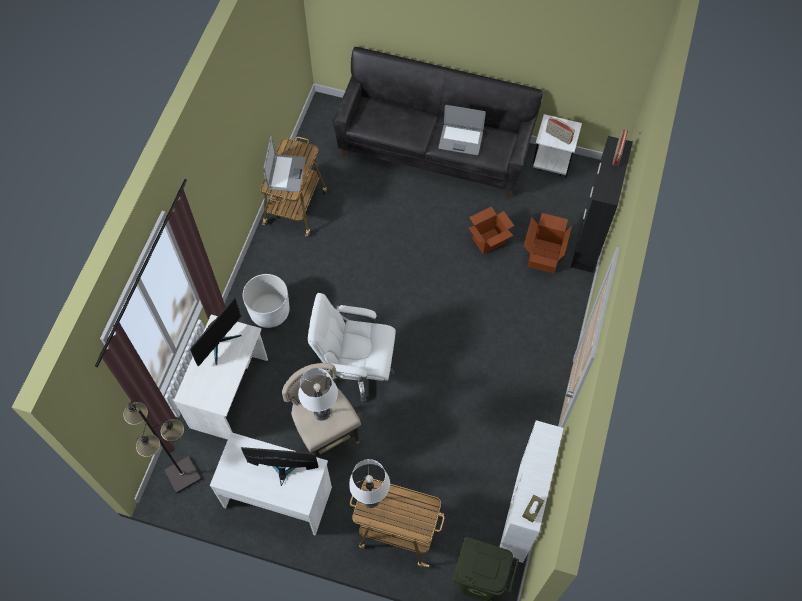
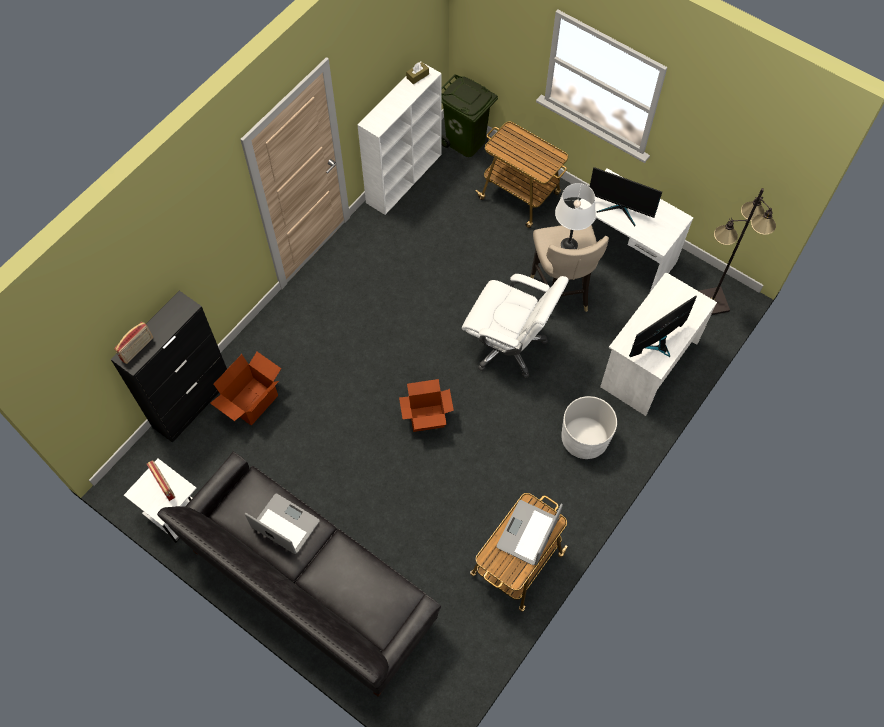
camera: 160 degrees left, 0 degrees up
(371, 499) = (546, 166): white table lamp -> none
(488, 241) = (304, 440): cardboard box -> cardboard box (426, 418)

